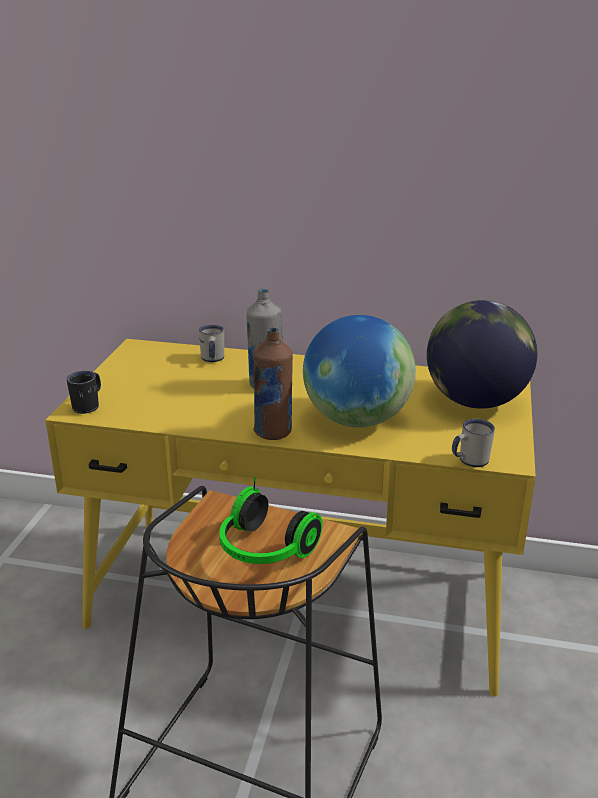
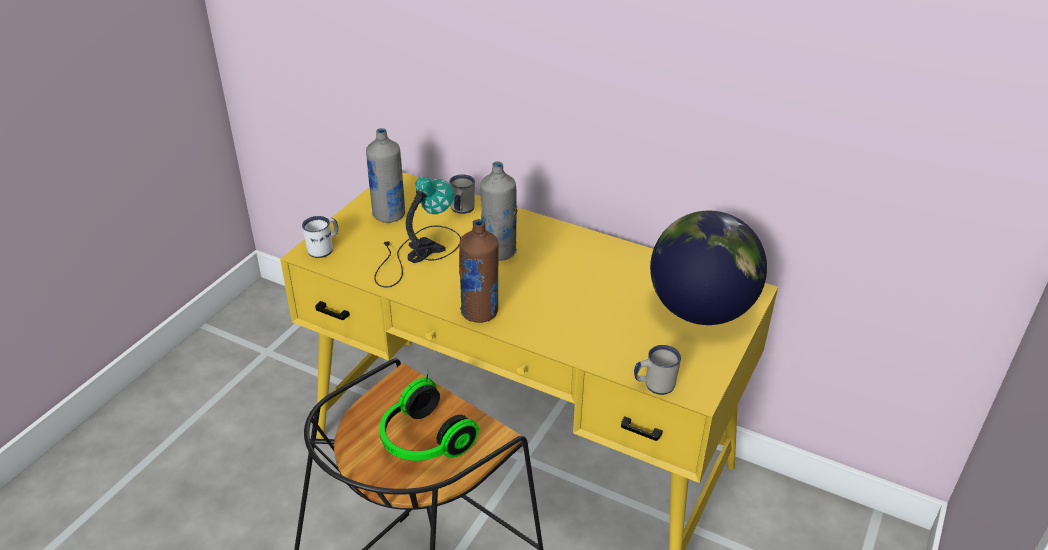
camera: 15 degrees right, 10 degrees up
(89, 405) = (324, 249): black mug -> white mug
(142, 372) = (389, 215): none -> grey bottle
(185, 396) = (416, 253): none -> table lamp
(356, 419) = (567, 312): globe -> none

